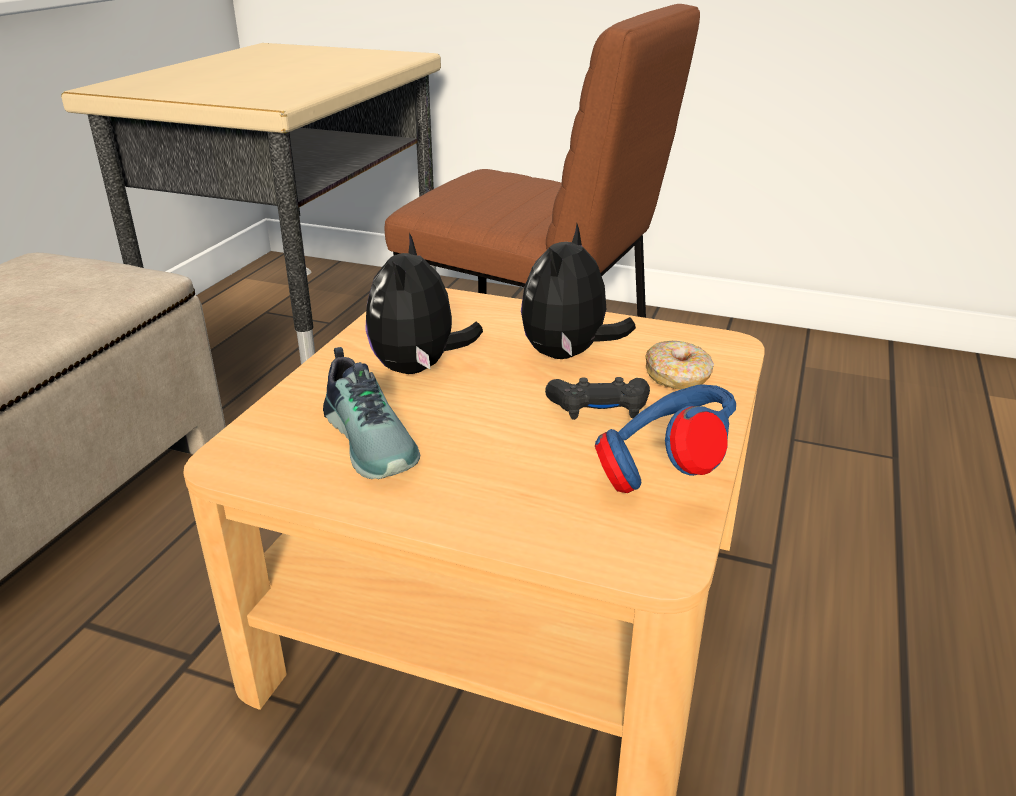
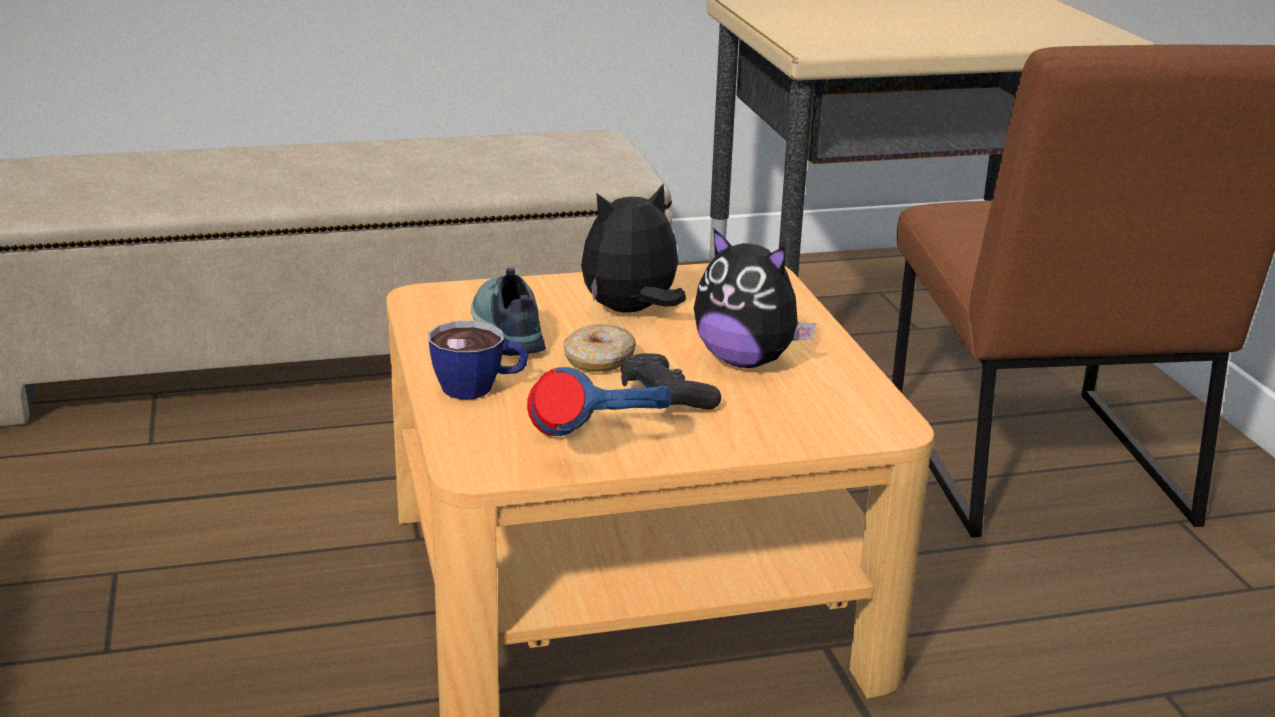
camera: 55 degrees right, 5 degrees down
(373, 440) = (505, 329): shoe -> shoe turned 135 degrees clockwise
(485, 498) = (479, 388): none -> cup
(568, 355) = (746, 361): plush toy -> plush toy turned 135 degrees counterclockwise
(678, 376) = (780, 416): donut -> donut (599, 361)

